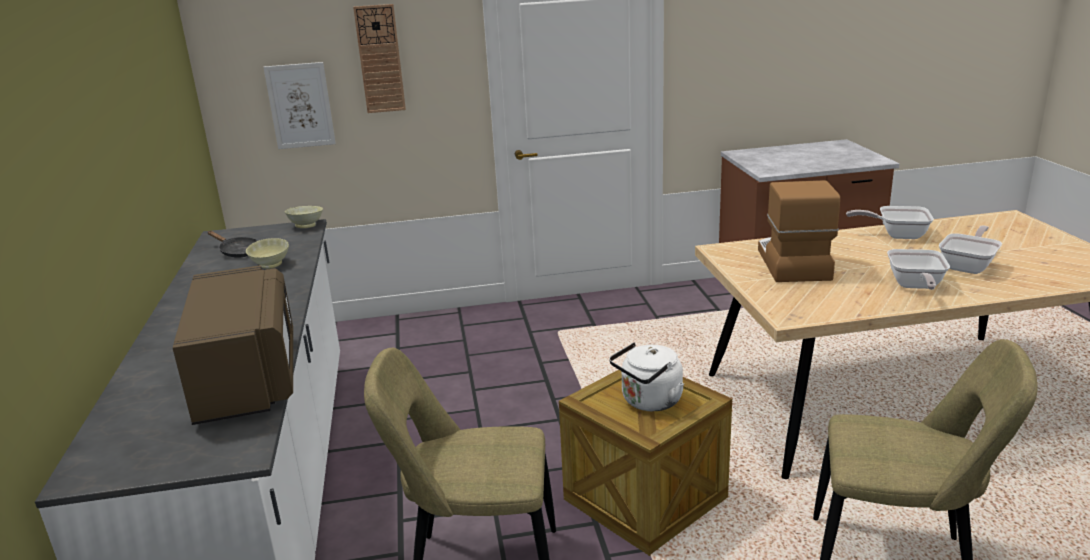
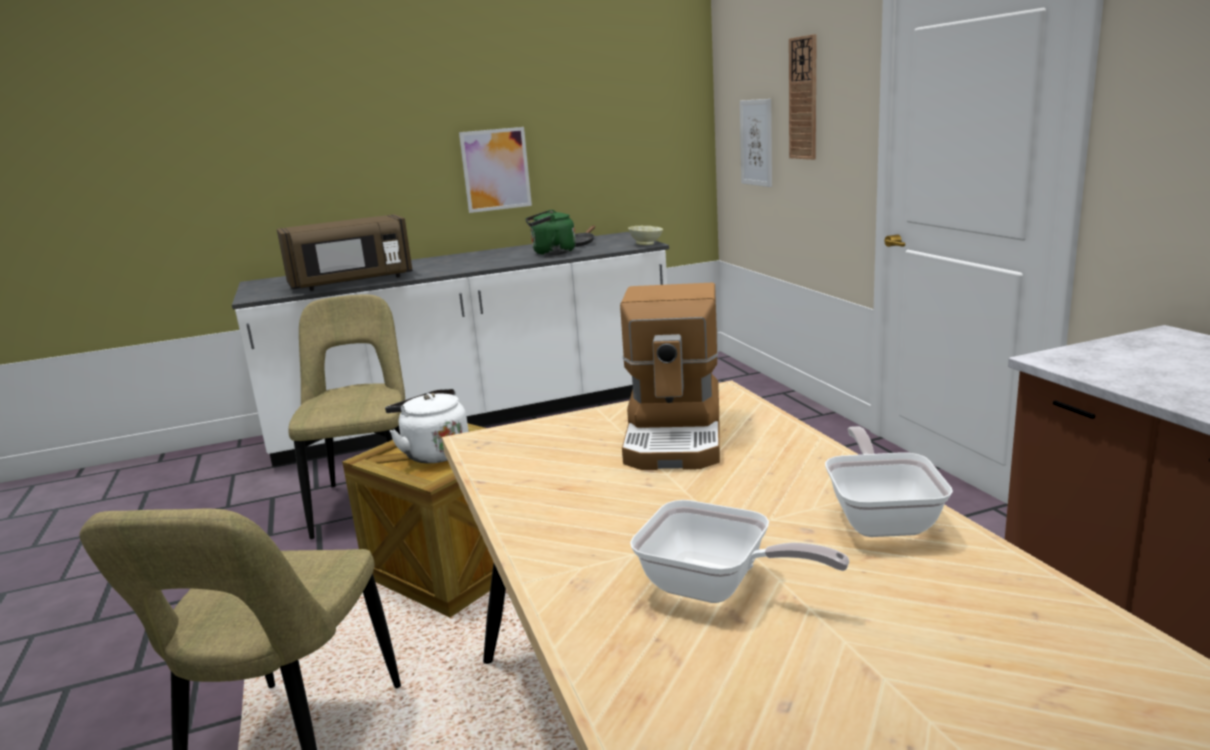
camera: 80 degrees right, 5 degrees down
(136, 192) = (496, 169): none -> picture
(270, 265) = (551, 253): beige bowl -> green kettle
(791, 263) = (676, 435): coffee machine -> coffee machine turned 105 degrees clockwise
(915, 286) = (593, 525): frying pan -> none

